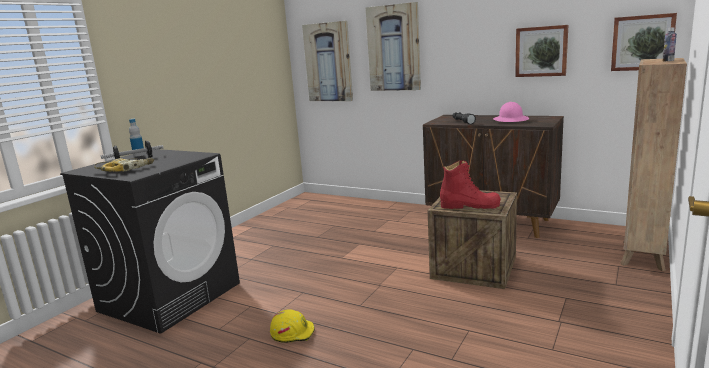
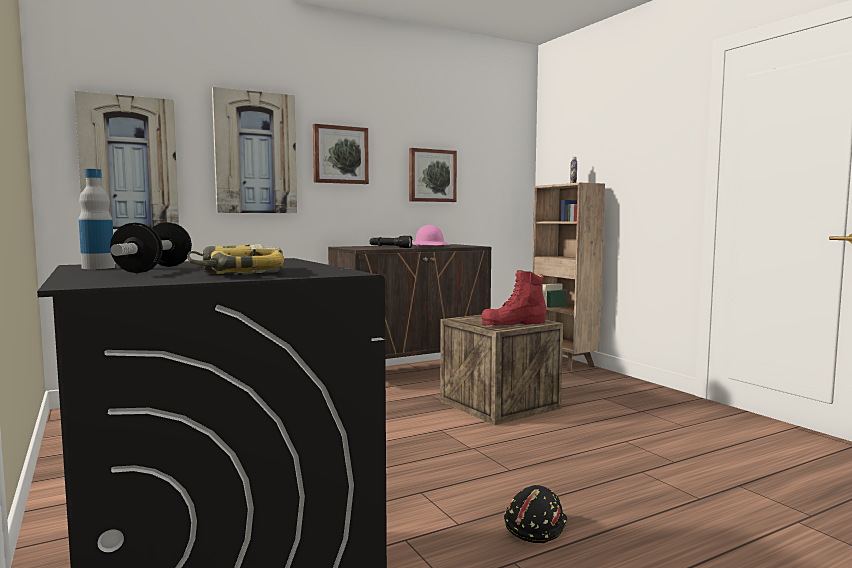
camera: 60 degrees left, 10 degrees down
(292, 333) = (534, 525): yellow hard hat -> black hard hat
(470, 206) = (514, 323): red boot -> red boot turned 150 degrees counterclockwise
(642, 42) = (508, 175): picture -> picture (340, 155)

